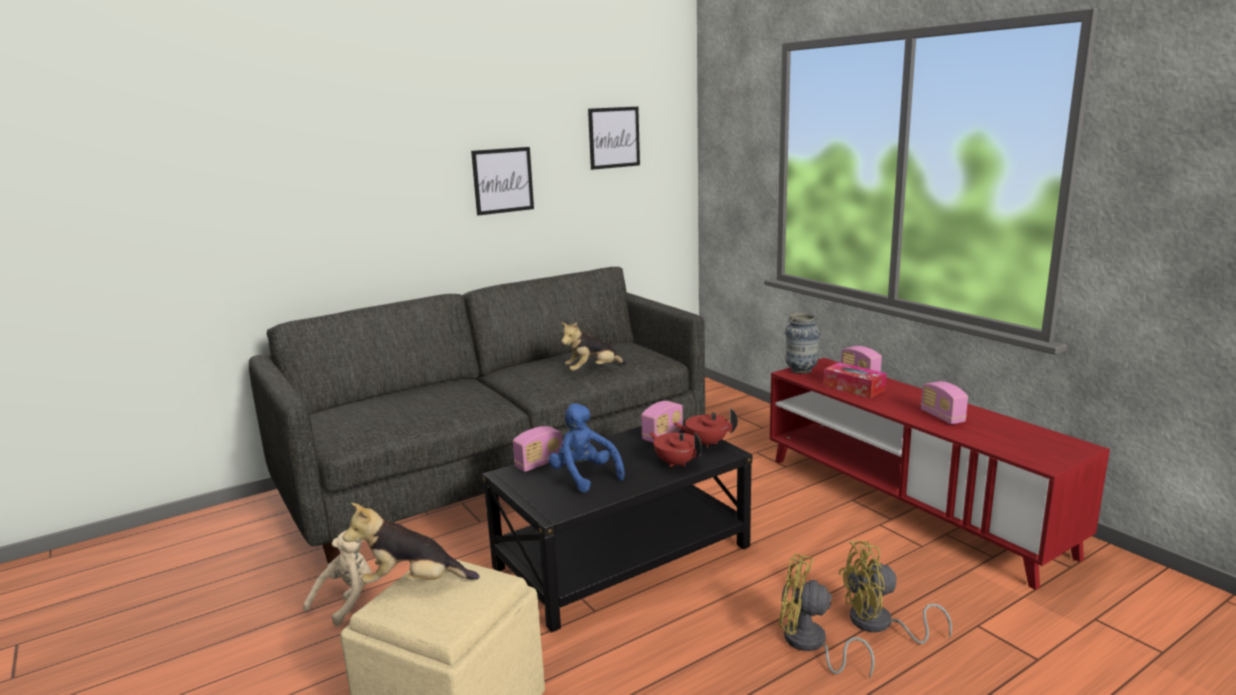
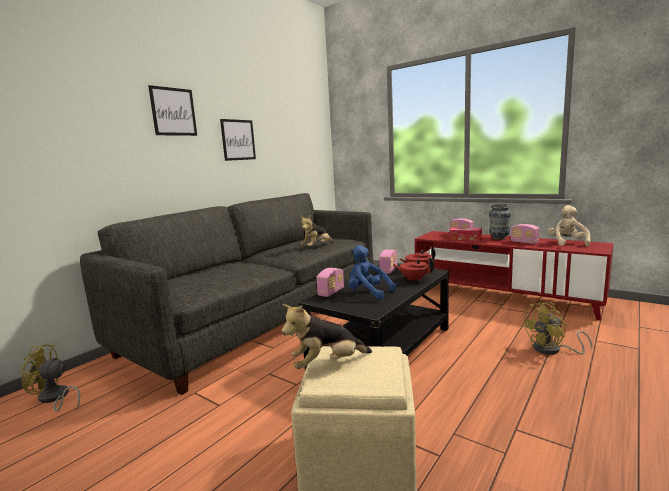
camera: 20 degrees left, 5 degrees down
(347, 601) = (212, 413): beige plush toy -> beige plush toy (567, 243)
(614, 137) = (293, 120): picture -> picture (173, 111)
(801, 371) = (428, 236): vase -> vase (499, 238)
(810, 645) = (531, 367): yellow fan -> yellow fan (55, 399)

